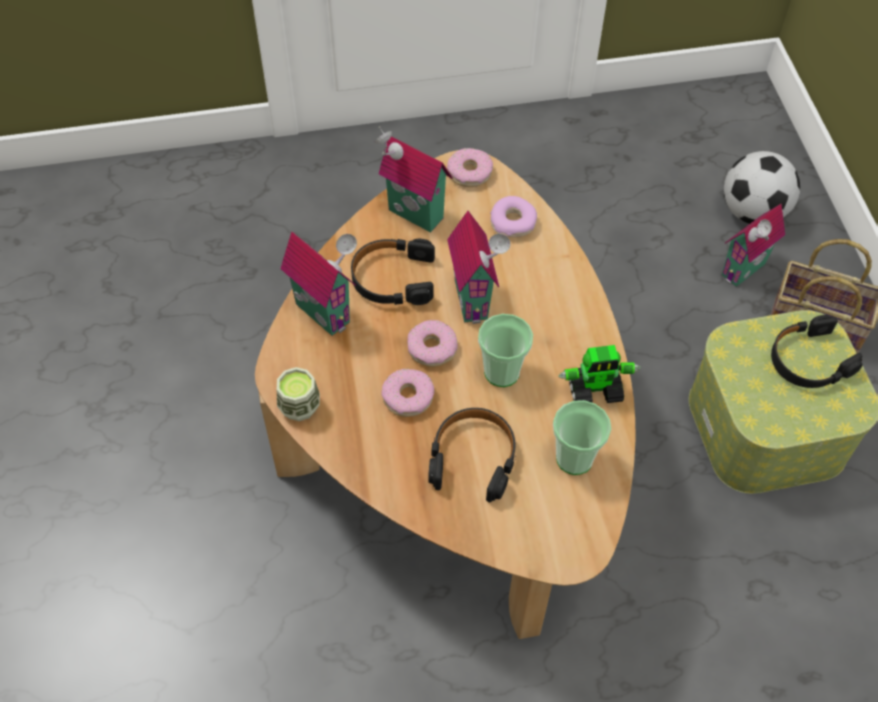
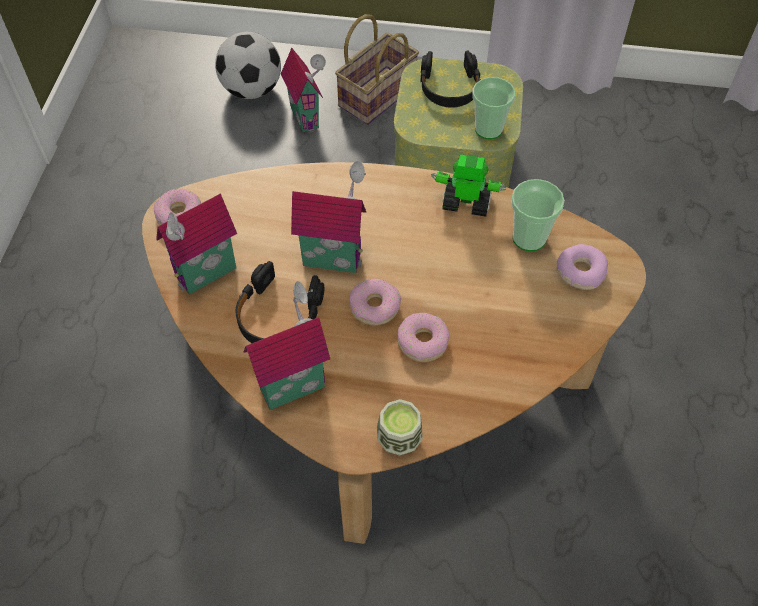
camera: 70 degrees left, 0 degrees up
(473, 458) = (506, 310): black headphones -> none
(502, 372) = (422, 261): cup -> cup (488, 129)
(513, 222) = (258, 201): donut -> donut (580, 271)
(595, 389) = (465, 202): toy robot -> toy robot turned 90 degrees counterclockwise

